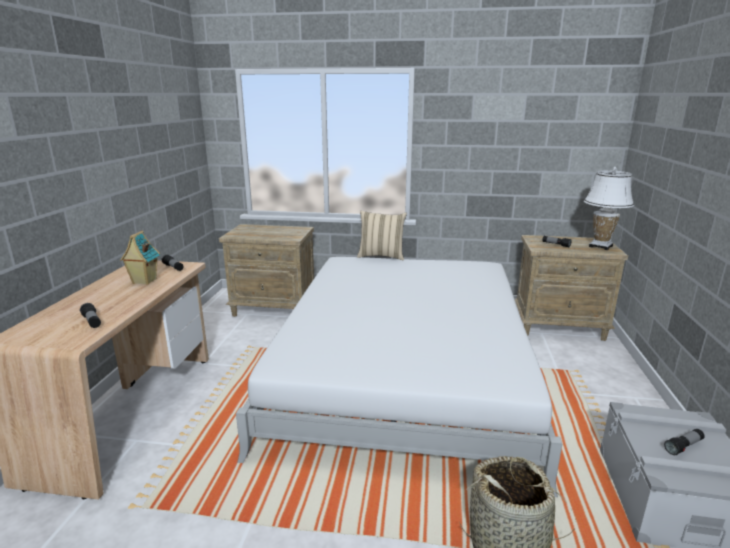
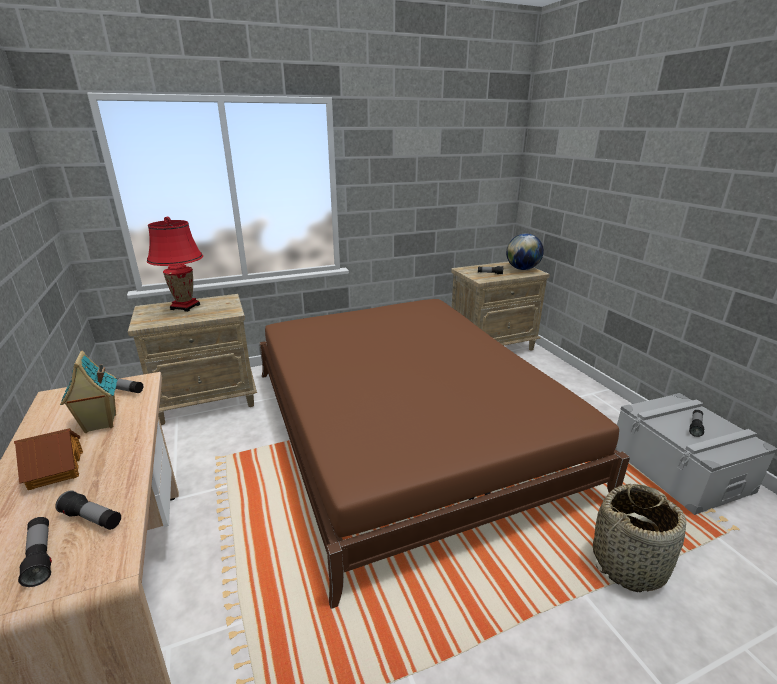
camera: 30 degrees left, 5 degrees up
(57, 329) = (40, 557): none -> flashlight
(102, 296) = (55, 469): none -> toy house
(268, 229) = (185, 307): none -> red table lamp
(381, 256) = (323, 313): beige pillow -> none
(404, 368) = (405, 426): white bed -> brown bed
(600, 246) = (522, 269): white table lamp -> globe

